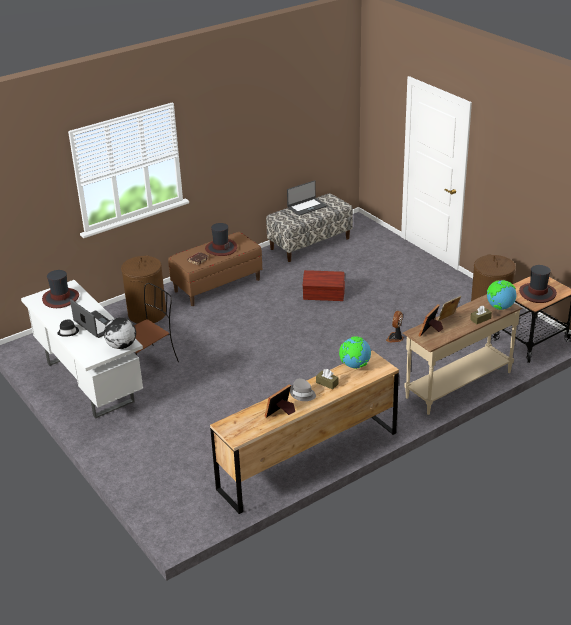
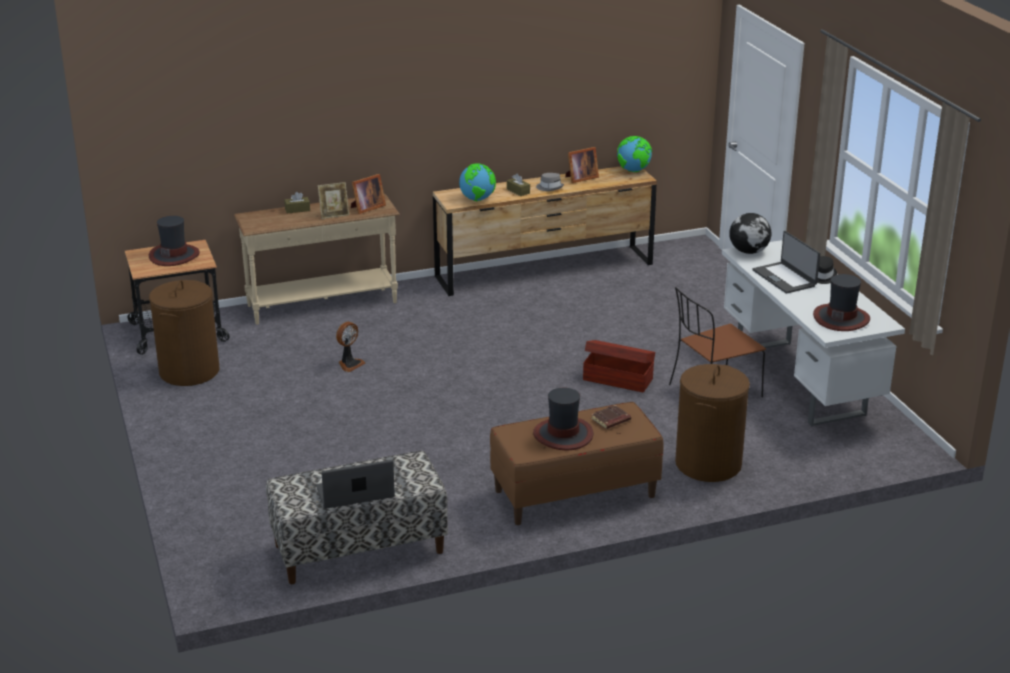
camera: 165 degrees left, 5 degrees down
(324, 295) = (404, 441): brown storage box -> brown storage box (617, 378)
(499, 307) = (260, 216): globe -> globe (634, 171)

